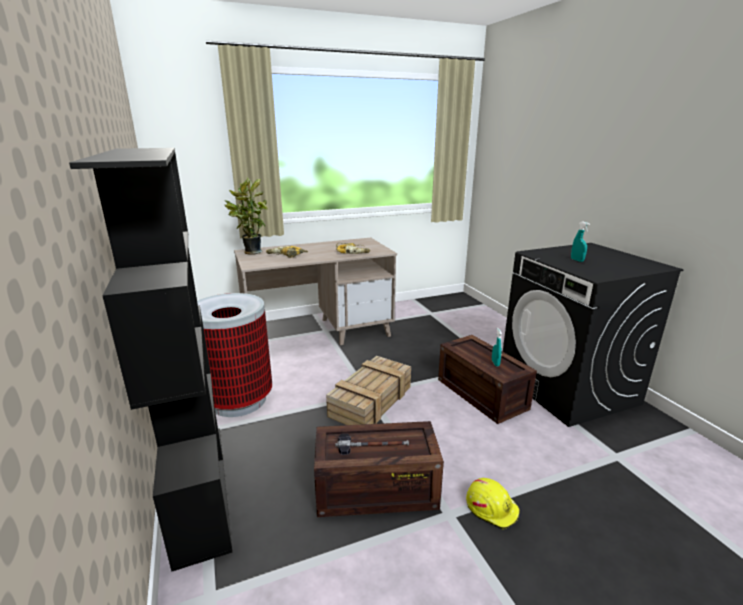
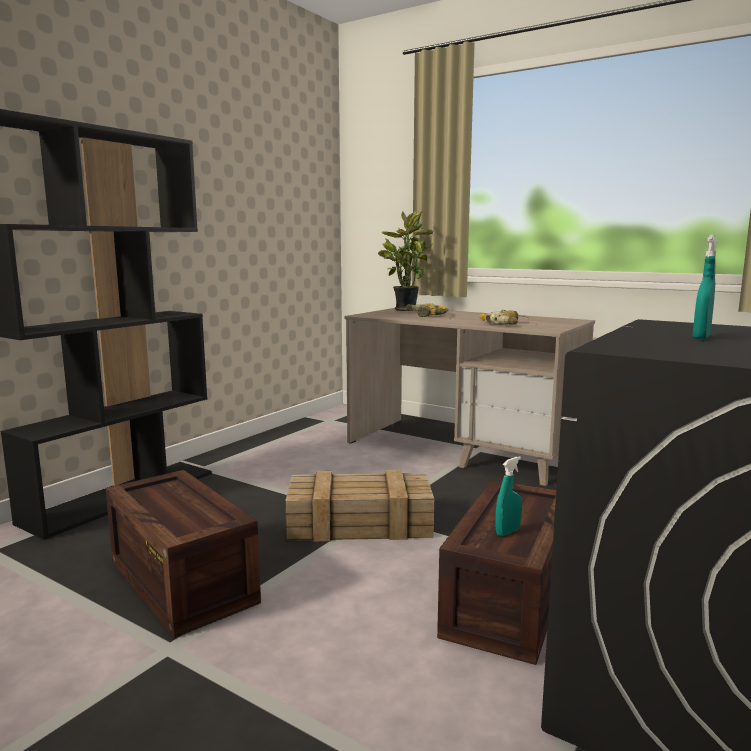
camera: 55 degrees right, 10 degrees down
(239, 400) = (269, 463): trash can -> none
(372, 446) = (172, 505): hammer -> none
(491, 507) = (208, 684): yellow hard hat -> none

